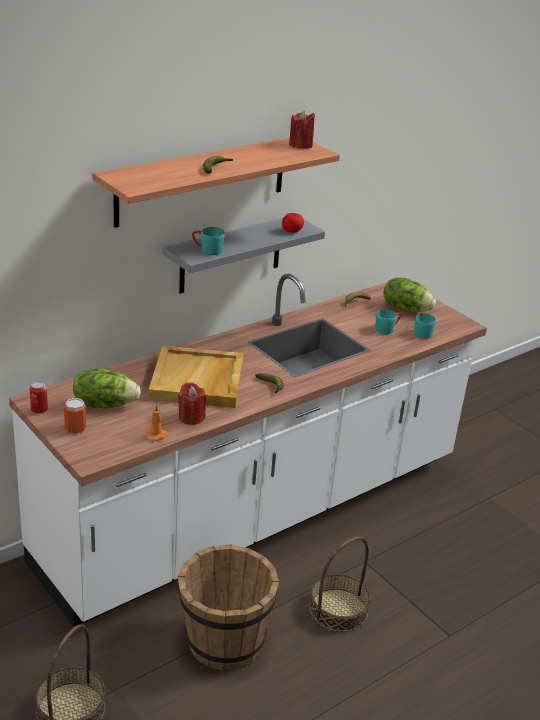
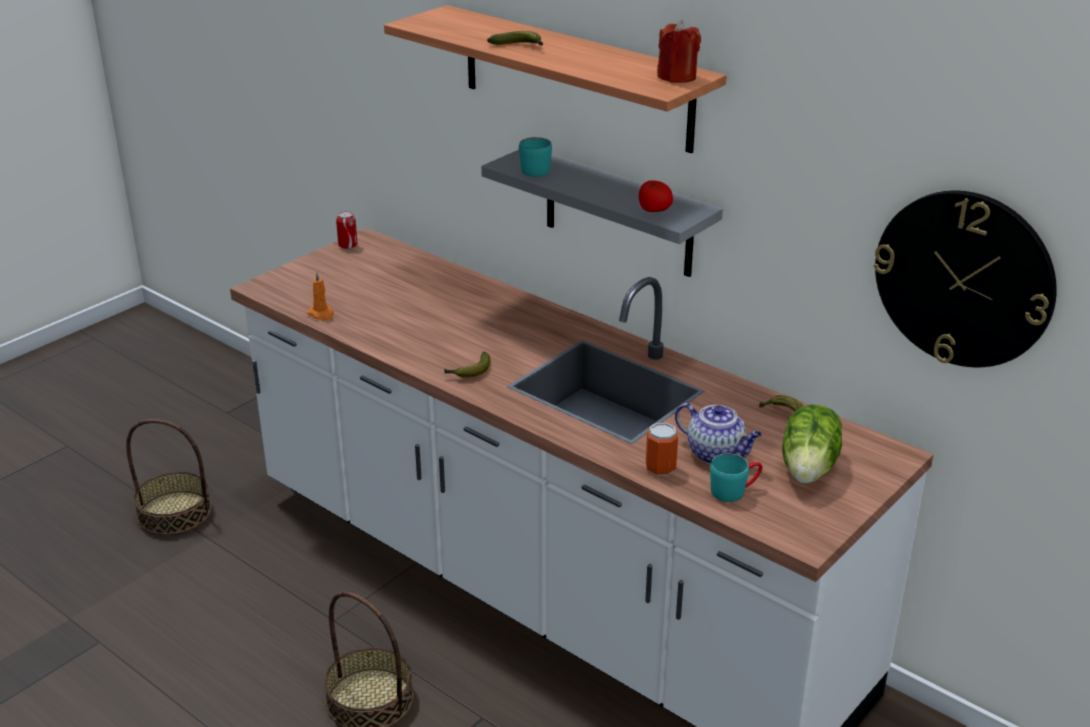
camera: 80 degrees right, 0 degrees up
(75, 428) = (319, 269): can -> can (660, 468)
(104, 404) = (374, 275): lettuce -> none
(191, 417) = (369, 328): red candle -> none
(198, 381) = (456, 321): beige tray -> none
(224, 641) = (290, 602): brown bucket -> none
(387, 329) = (716, 454): turquoise mug -> teapot
(406, 186) = (963, 279): none -> wall clock

